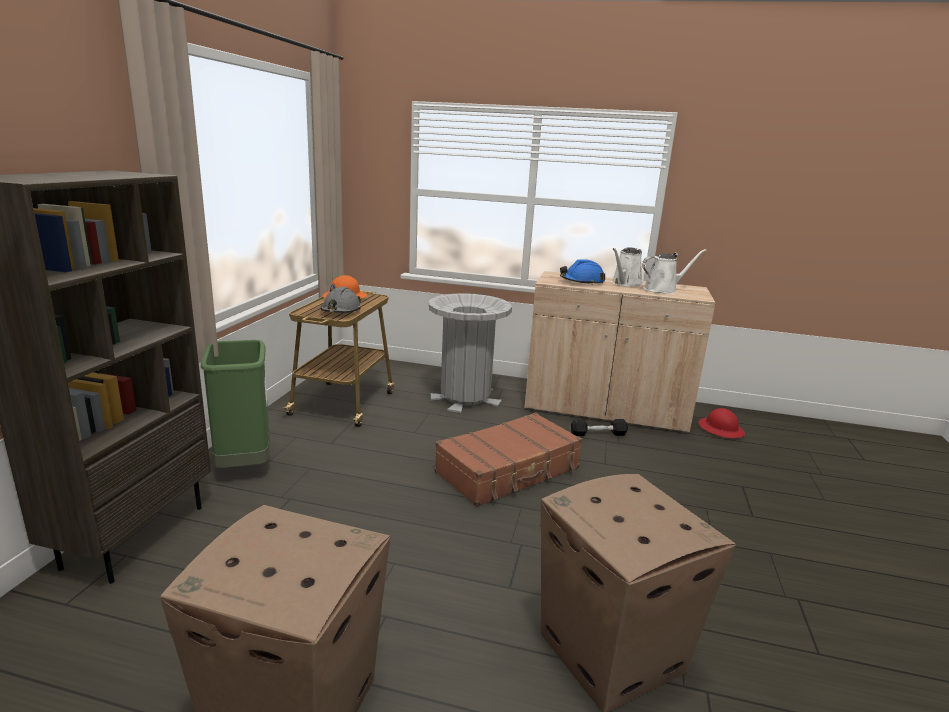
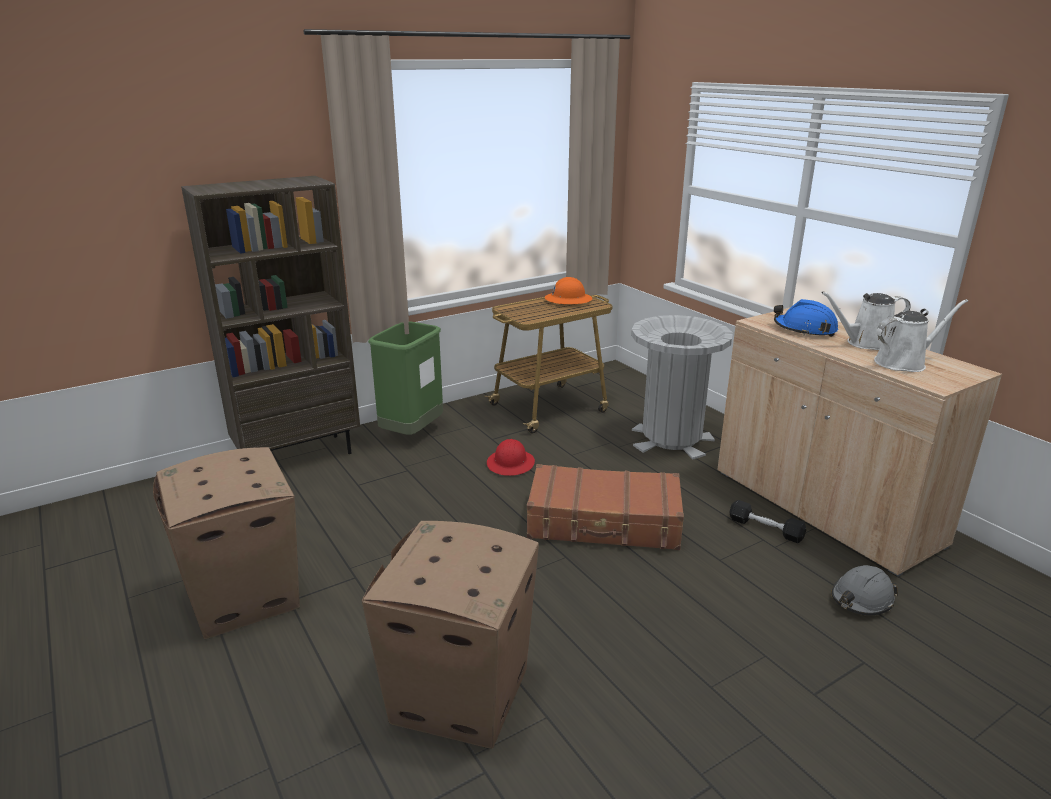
camera: 45 degrees right, 5 degrees up
(341, 311) = (537, 313): grey hard hat -> grey hard hat (861, 599)
(663, 290) = (904, 362): white watering can -> white watering can turned 45 degrees counterclockwise
(721, 429) = (965, 593): red hard hat -> red hard hat (511, 463)

